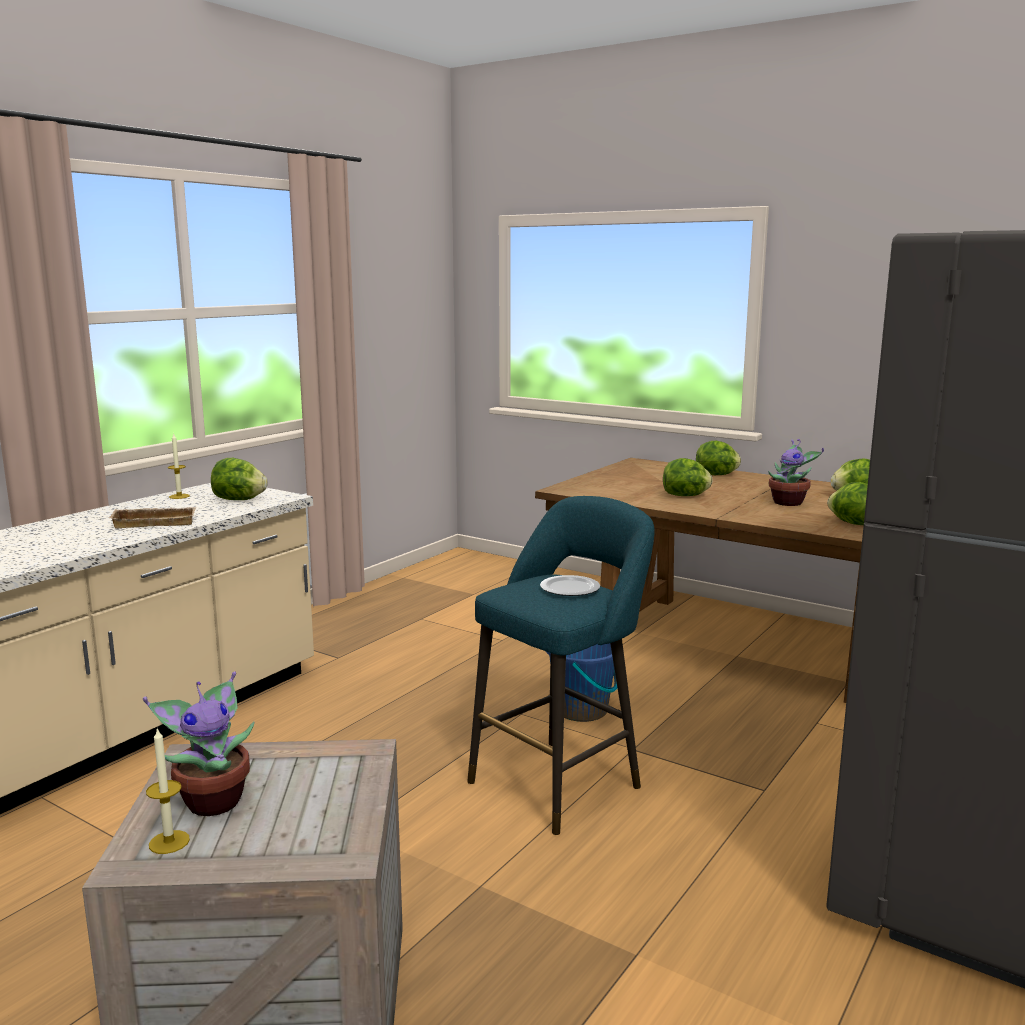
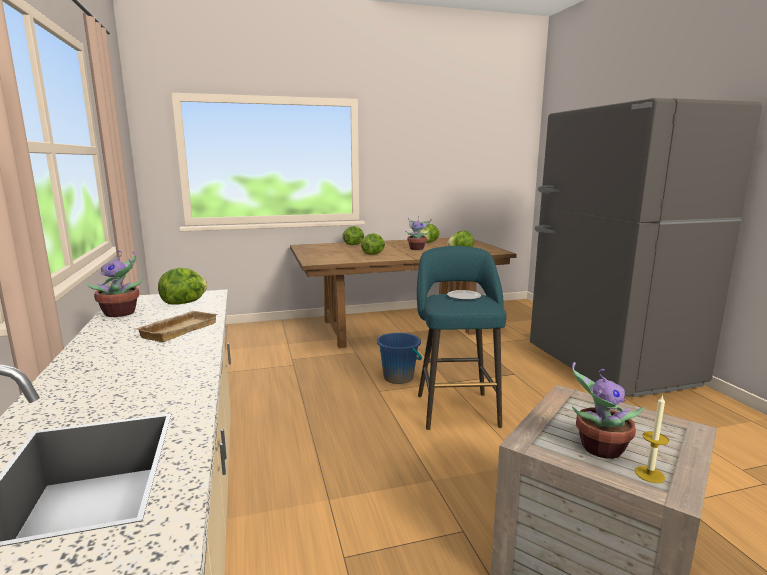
camera: 50 degrees left, 0 degrees up
(179, 496) = (122, 313): candle -> potted plant

